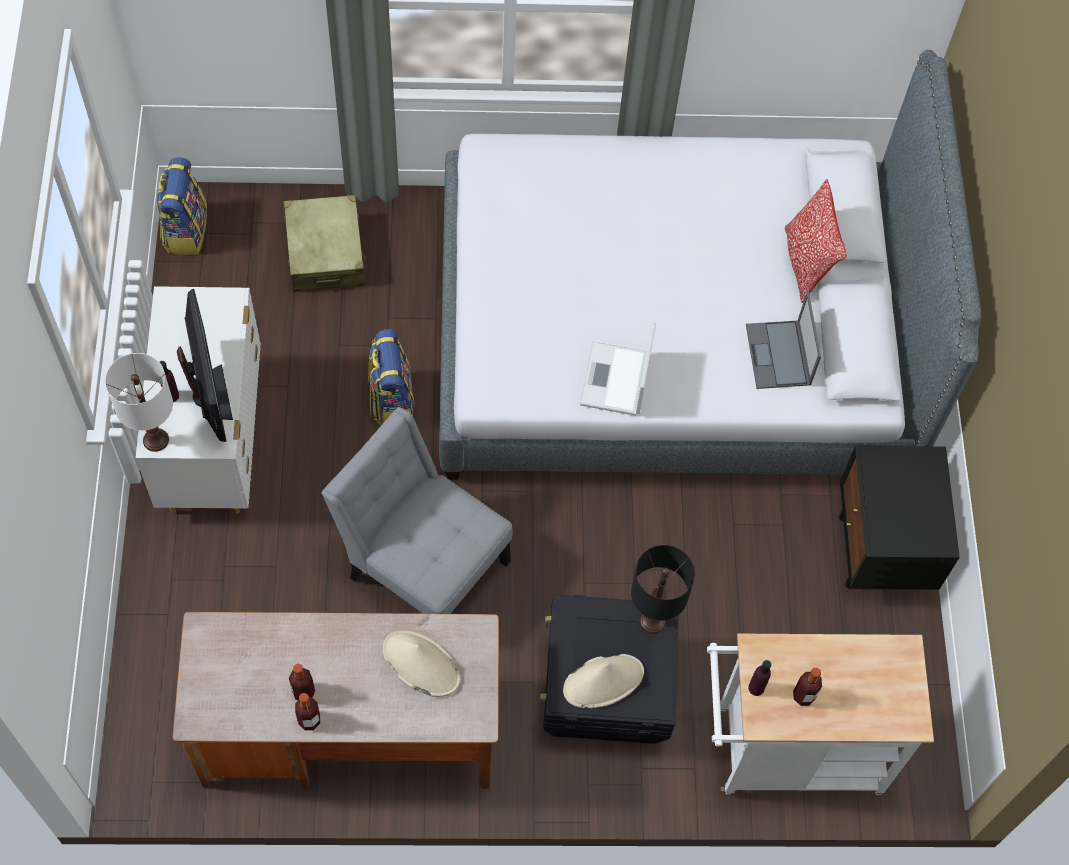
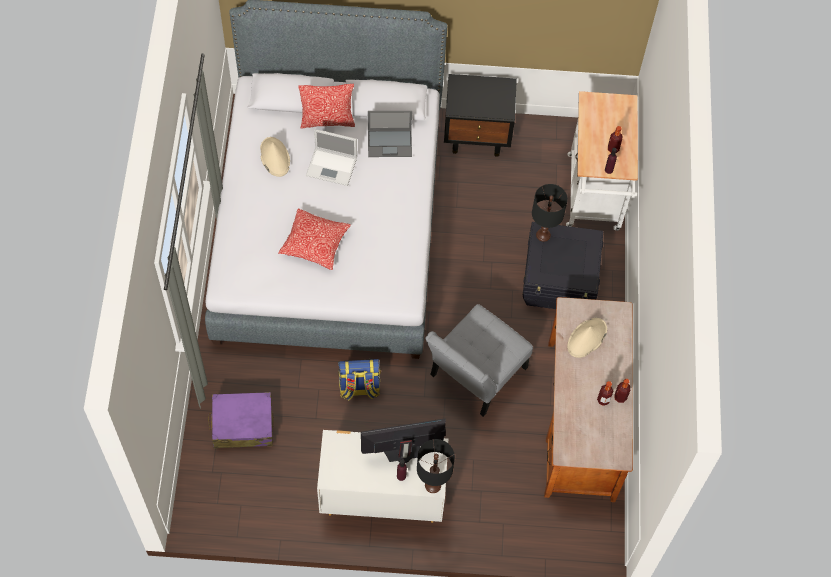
camera: 85 degrees left, 0 degrees up
(156, 440) = (433, 485): white table lamp -> black table lamp
(185, 230) = (213, 516): backpack -> none
(325, 253) = (242, 425): beige suitcase -> purple suitcase
(573, 261) = (315, 243): none -> pillow
(603, 681) = (578, 262): beige hat -> beige hat (274, 157)
(615, 381) = (402, 228): laptop -> laptop (332, 167)

